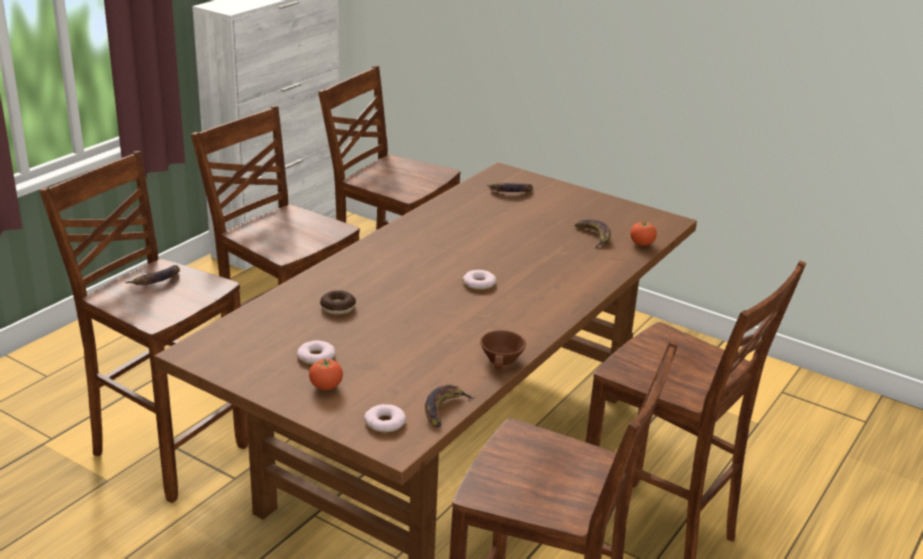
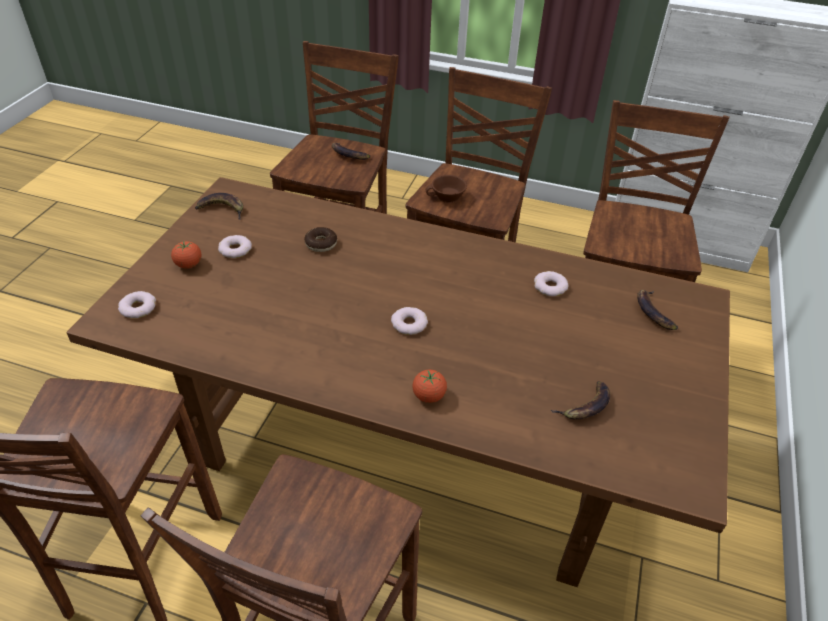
camera: 75 degrees right, 15 degrees up
(444, 409) = (163, 340): banana -> banana (222, 209)
(462, 219) = (550, 287): none -> donut
(503, 360) = (258, 366): brown cup -> brown cup (447, 198)
(642, 244) = (595, 460): tomato -> tomato (429, 396)

